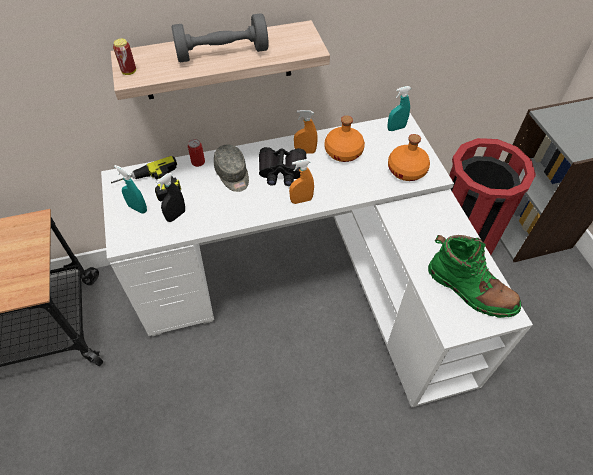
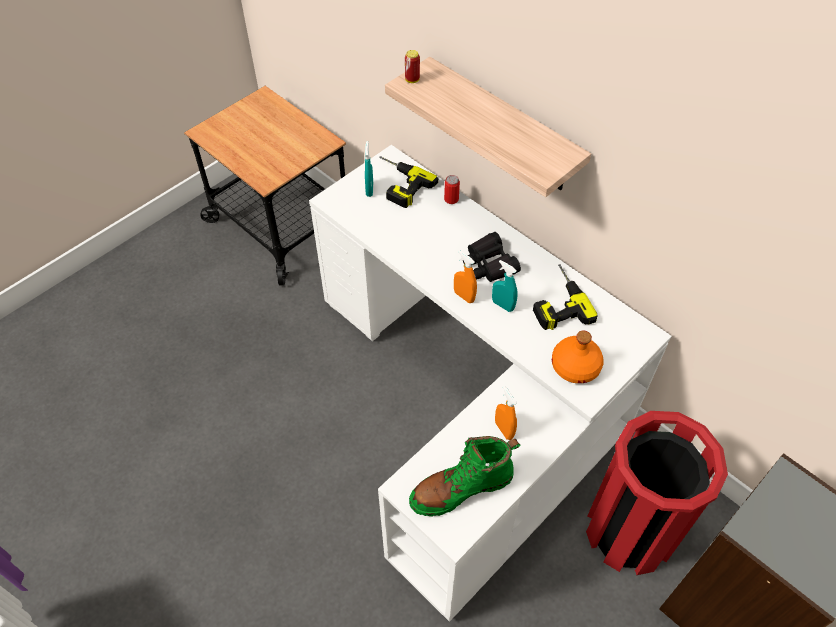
camera: 60 degrees right, 0 degrees up
(176, 215) = (380, 218): black spray bottle -> none
(222, 53) = (483, 119): grey dumbbell -> none
(233, 175) = (455, 231): grey cap -> none
(305, 151) = (530, 270): orange spray bottle -> orange spray bottle (504, 429)
(344, 152) = (556, 301): orange bottle -> power drill
(396, 128) = (632, 332): turquoise spray bottle -> turquoise spray bottle (502, 305)
(470, 290) = (461, 488): green boot -> green boot turned 60 degrees clockwise

